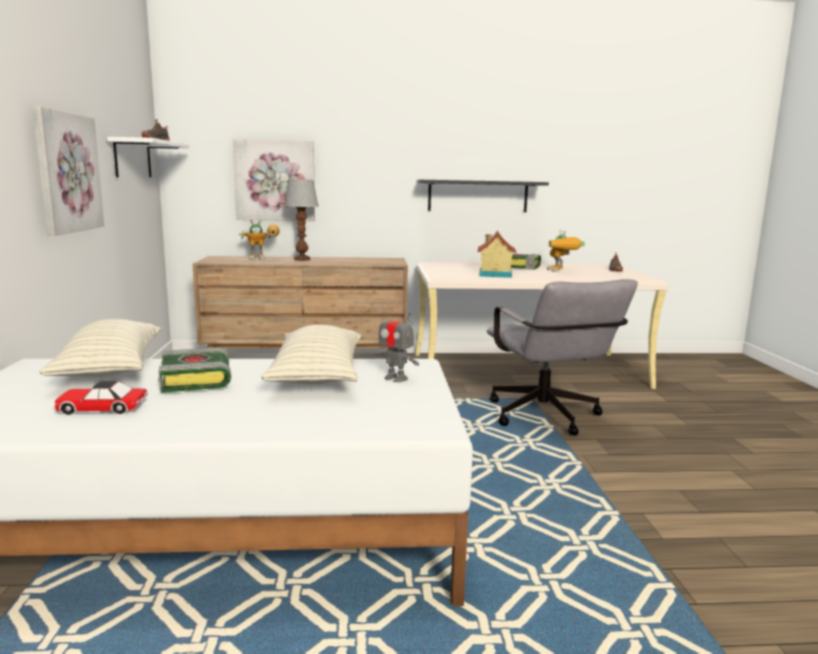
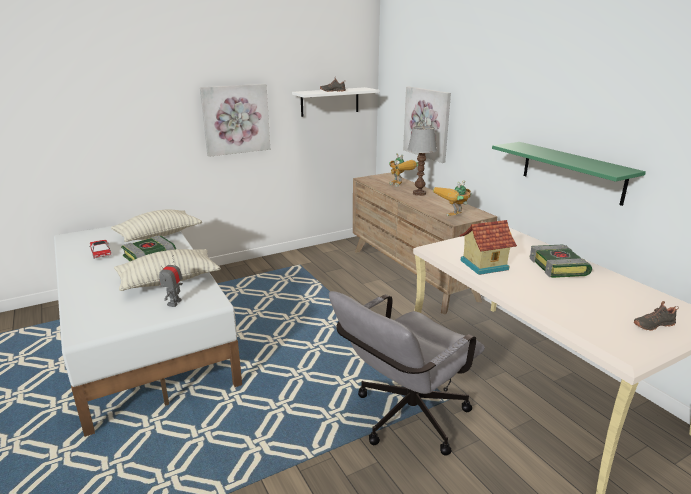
camera: 65 degrees right, 10 degrees up
(478, 196) = (572, 172): black shelf -> green shelf
(561, 271) = (570, 293): toy robot -> toy robot (452, 218)

